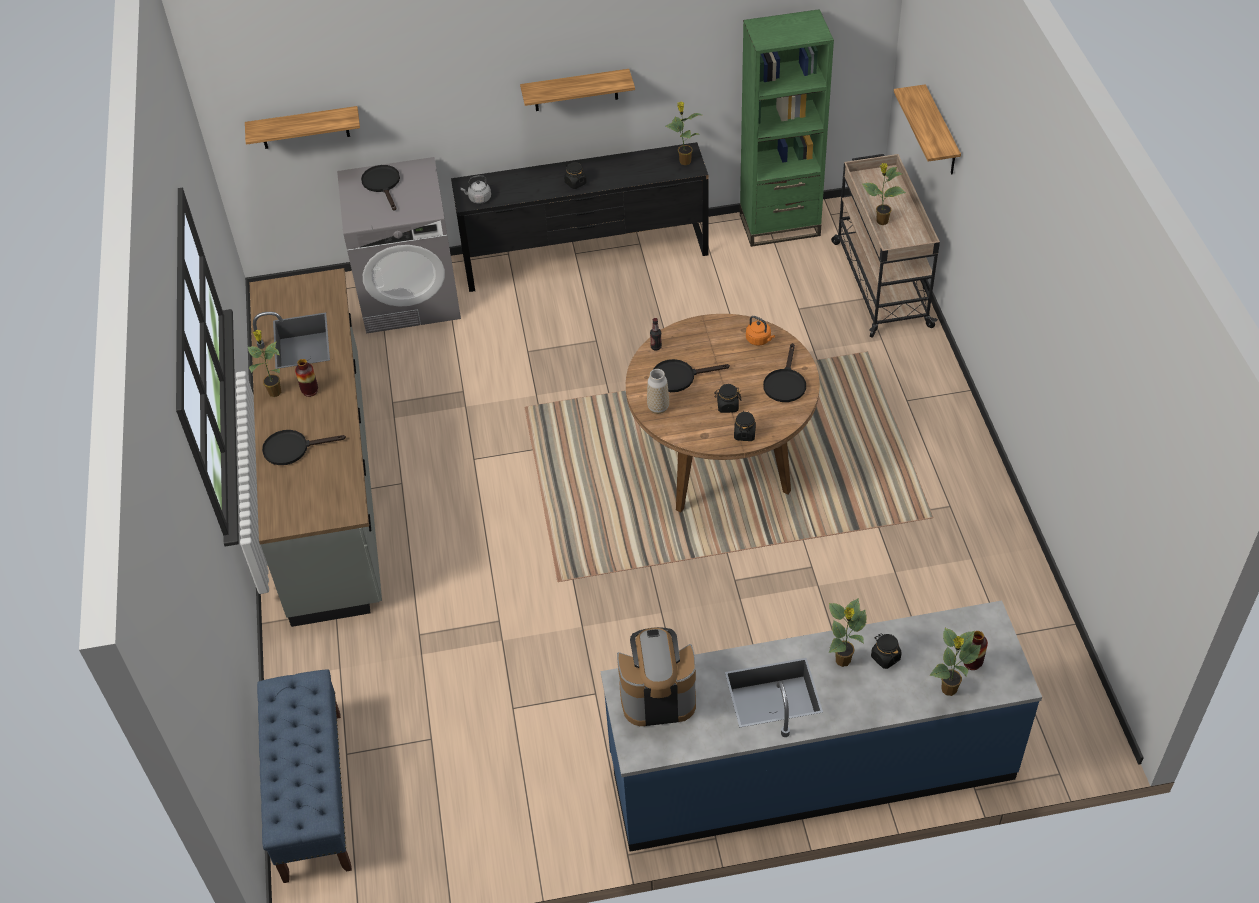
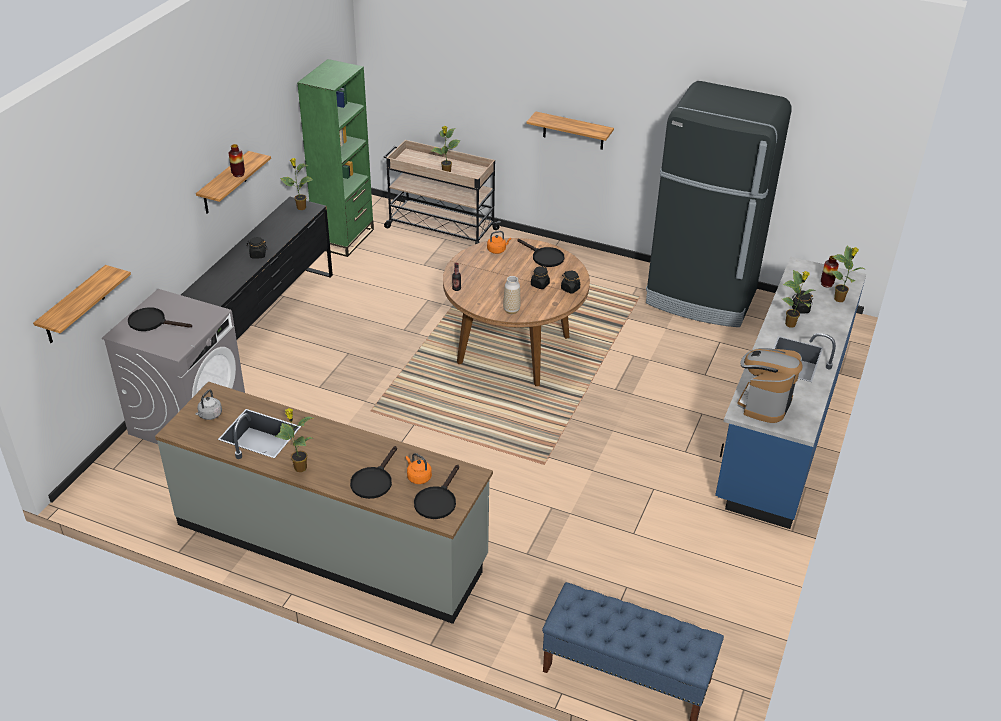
camera: 60 degrees left, 10 degrees down
(310, 391) = (322, 449): vase -> vase (238, 174)
(319, 475) = (418, 477): none -> orange kettle
(478, 198) = (212, 299): grey kettle -> grey kettle (209, 415)
(679, 377) = (494, 291): black frying pan -> black frying pan (437, 500)
(941, 132) = (455, 93): shelf -> shelf (573, 131)
(993, 577) = (701, 298): none -> black fridge

